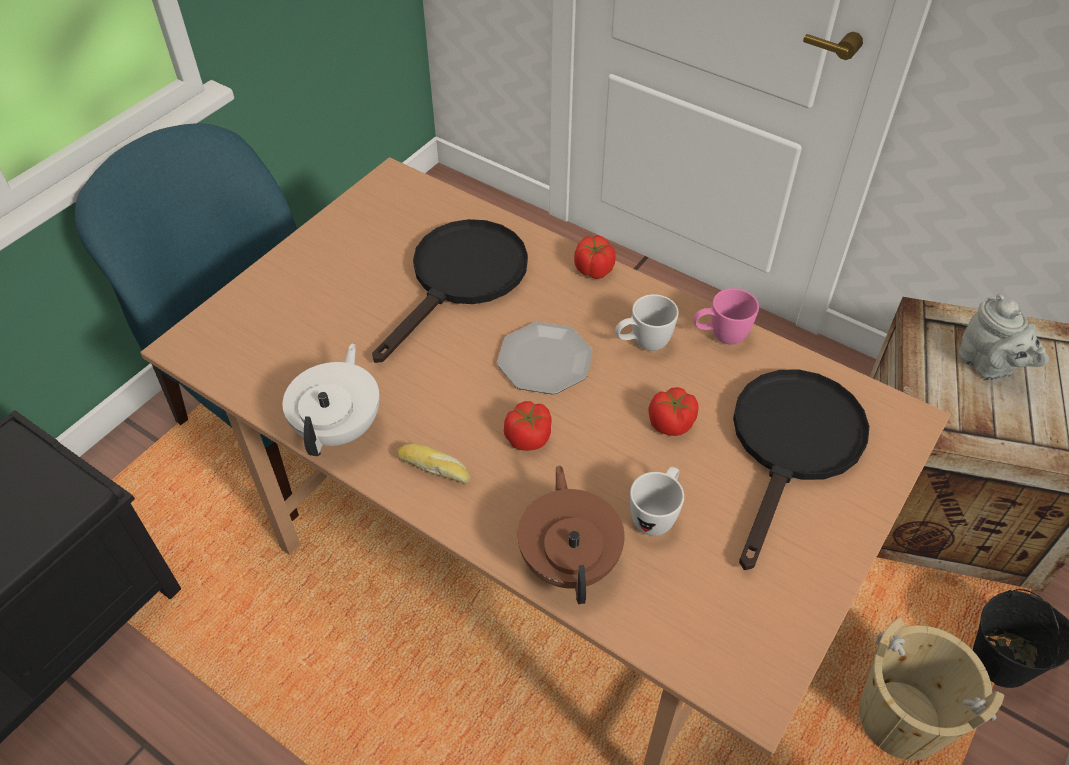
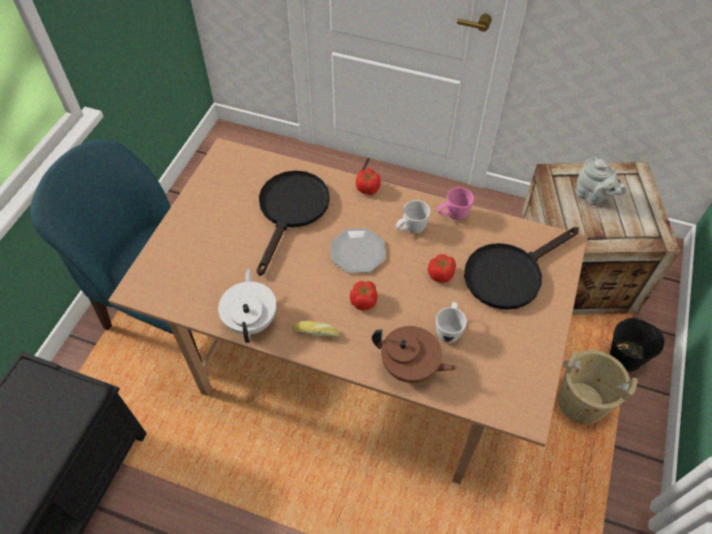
camera: 15 degrees left, 5 degrees up
(570, 560) = (410, 367): brown teapot -> brown teapot turned 135 degrees clockwise
(792, 446) = (510, 273): black frying pan -> black frying pan turned 135 degrees counterclockwise

